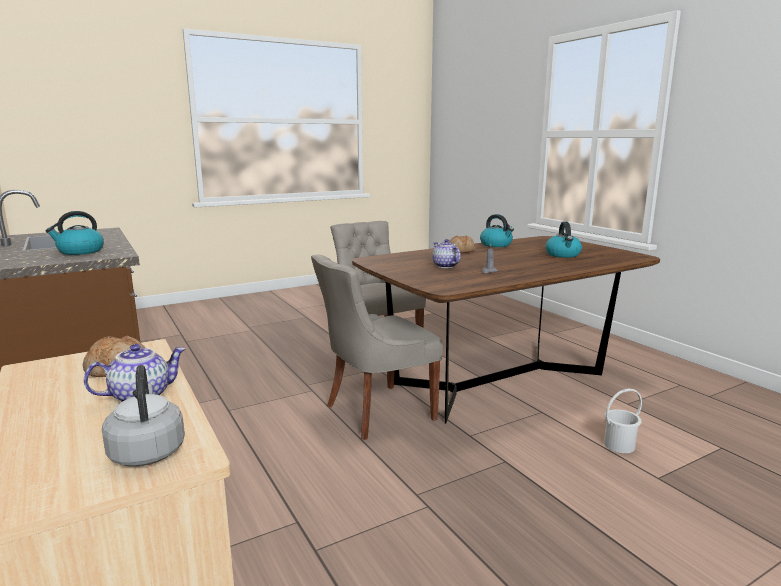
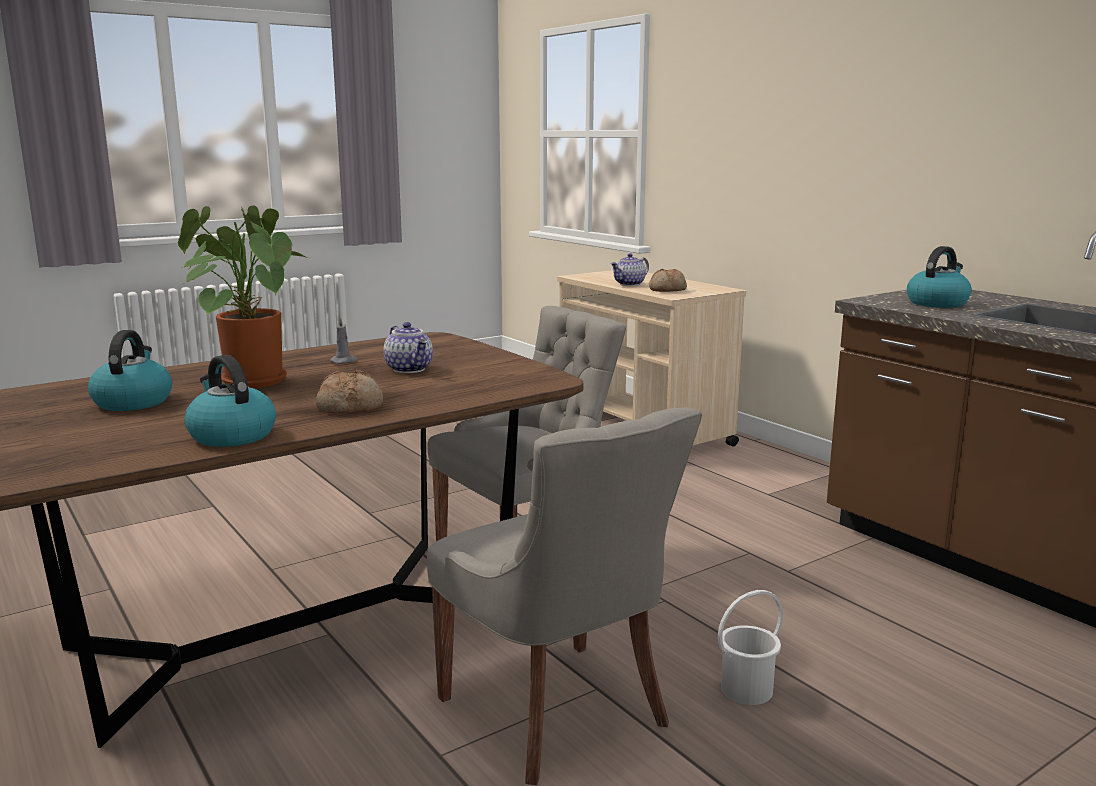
camera: 175 degrees right, 0 degrees up
(147, 451) = (595, 276): grey kettle -> none
(527, 262) = (249, 380): none -> potted plant
(618, 445) = (213, 532): white bucket -> white bucket (747, 690)

